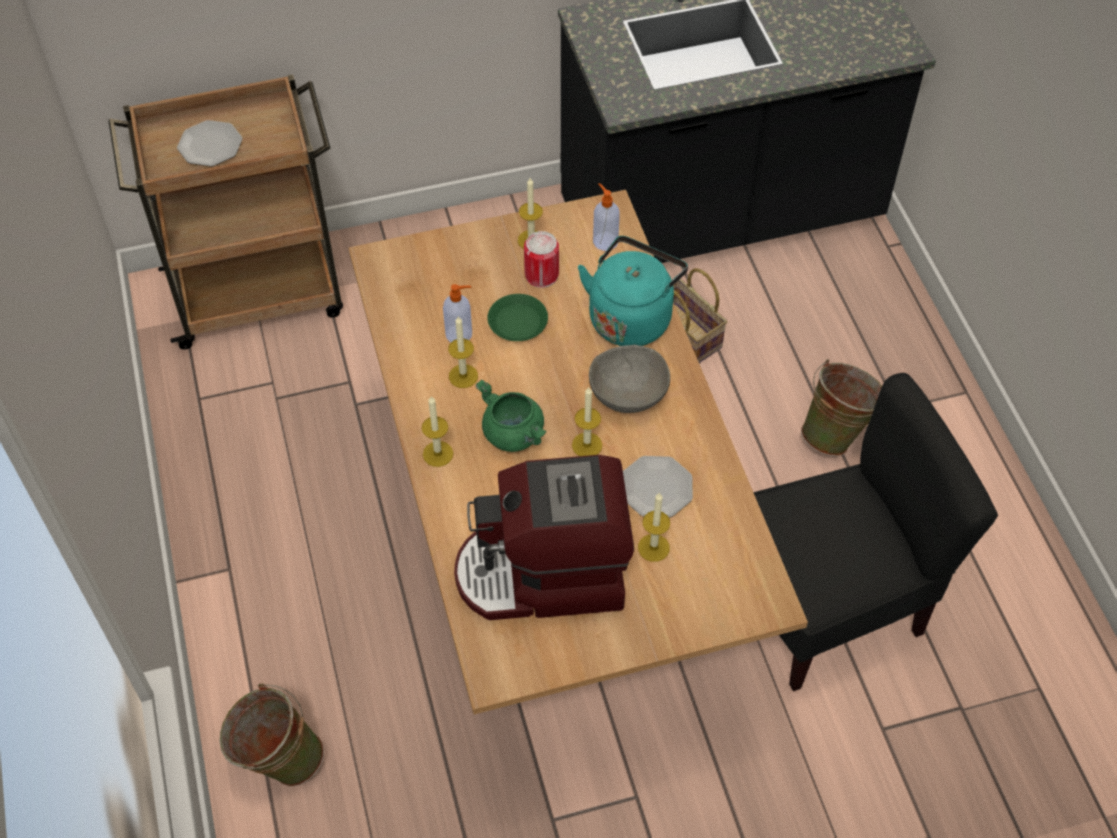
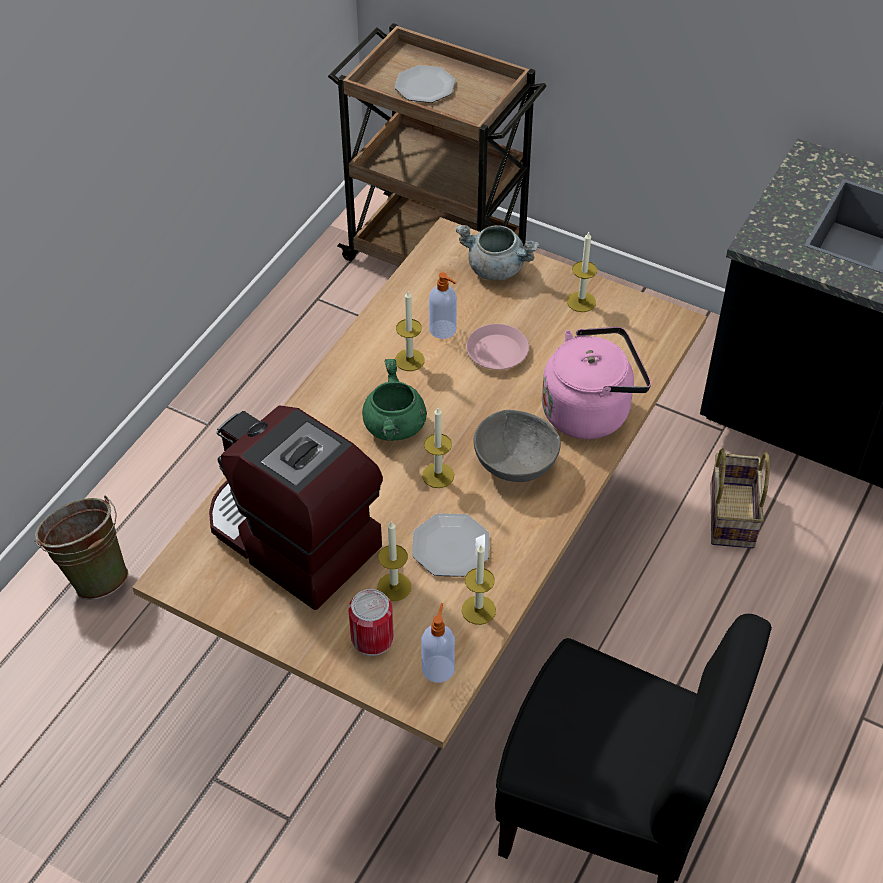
camera: 45 degrees right, 5 degrees down
(438, 454) = (325, 399): candle -> candle (478, 610)
(441, 258) = (496, 268): none -> grey cooking pot
(518, 322) = (497, 352): green plate -> pink plate
(541, 275) = (558, 331): can -> can (372, 638)
(604, 241) = (640, 341): soap dispenser -> soap dispenser (438, 667)
(631, 316) = (590, 410): turquoise kettle -> pink kettle
(836, 434) = (777, 692): green bucket -> none

